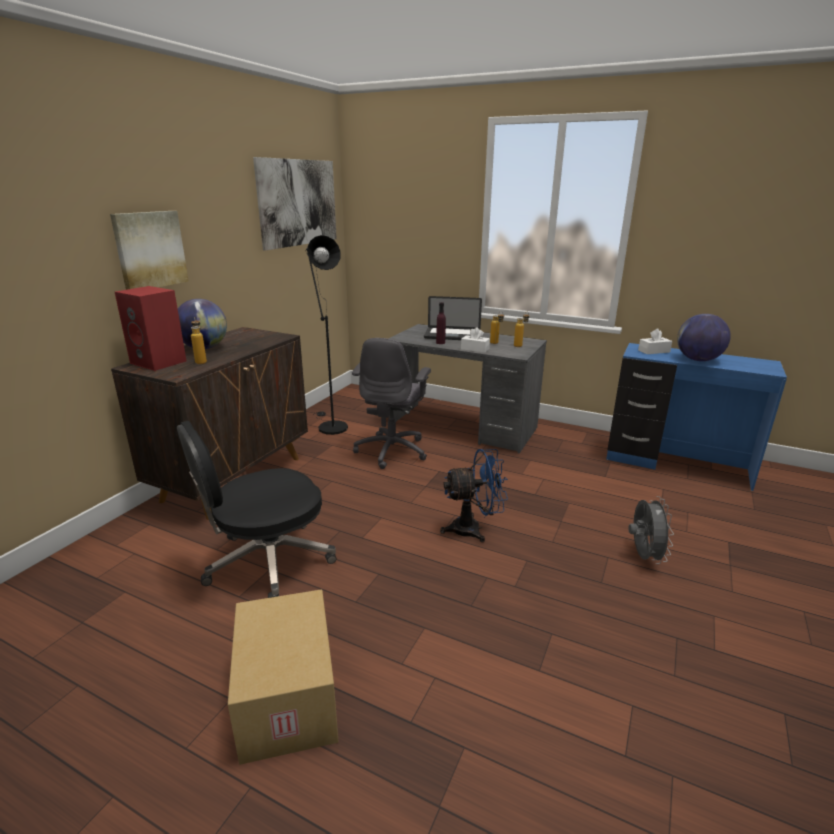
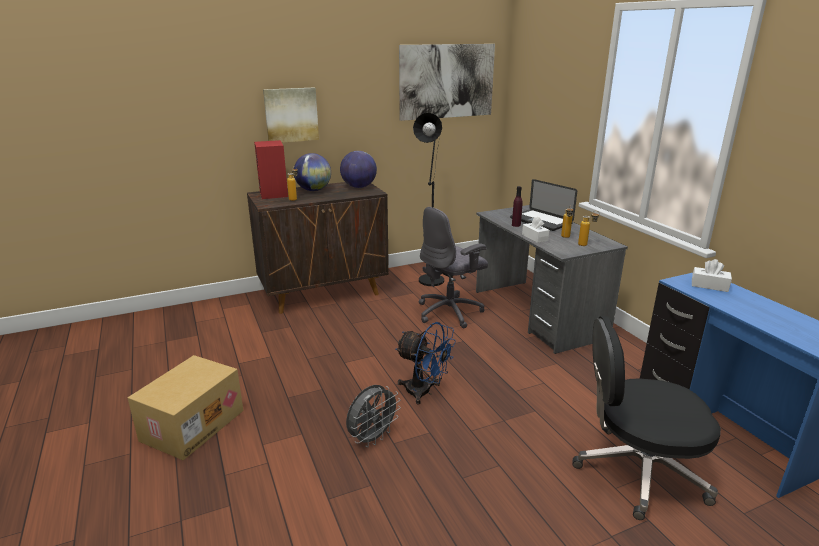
camera: 40 degrees right, 0 degrees up
(267, 562) = (275, 351): black office chair -> black office chair (637, 471)
(643, 556) = (533, 482): grey fan -> grey fan (372, 438)
(698, 360) = (744, 309): globe -> globe (359, 187)

